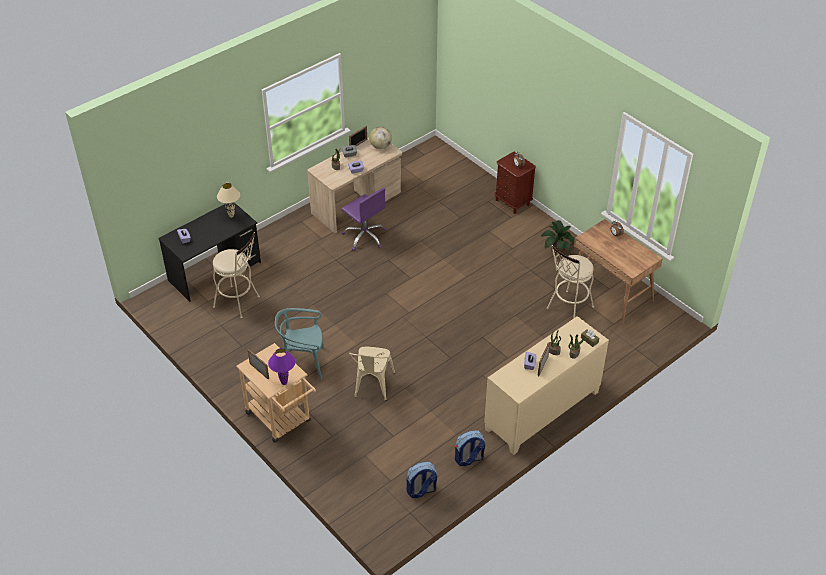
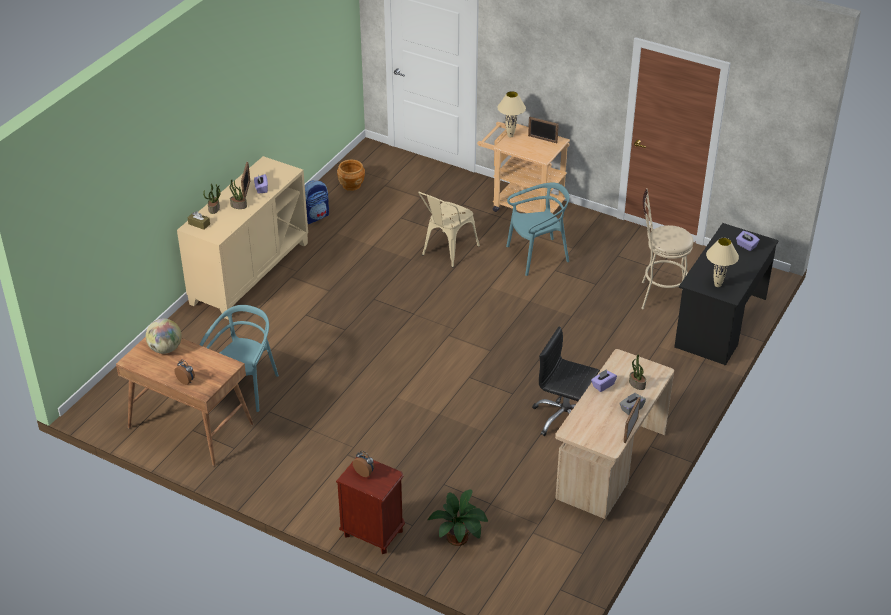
camera: 160 degrees right, 5 degrees down
(284, 383) = (510, 136): purple table lamp -> beige table lamp
(365, 236) = (564, 418): purple office chair -> black office chair
(372, 387) = (446, 252): beige chair -> beige chair turned 135 degrees counterclockwise
(380, 146) = (594, 435): globe -> globe (165, 349)
(421, 490) = (351, 185): backpack -> brown planter
(556, 249) = (281, 470): potted plant -> potted plant (459, 537)
(567, 309) = (245, 387): beige stool -> turquoise chair

